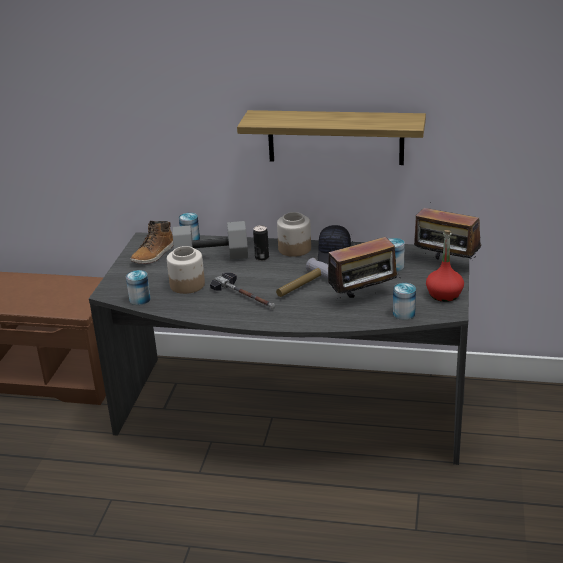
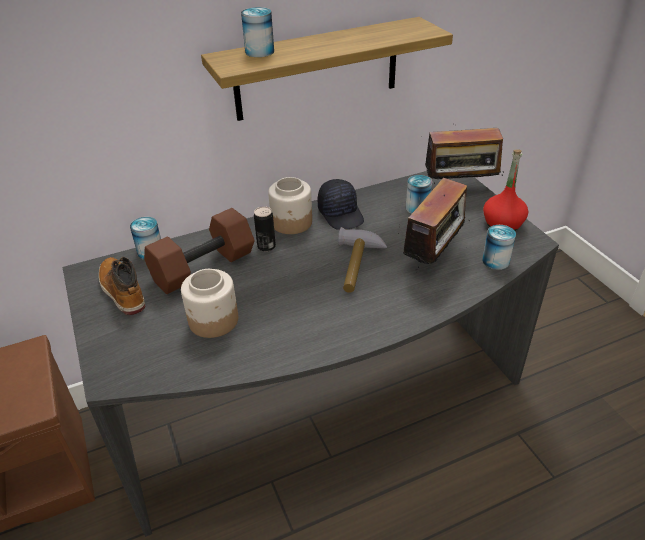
camera: 35 degrees left, 10 degrees up
(140, 299) = (169, 370): can -> can (259, 52)
(154, 254) = (122, 291): boot -> boot turned 150 degrees clockwise
(212, 256) = (203, 266): grey dumbbell -> brown dumbbell
(245, 296) = (304, 307): hammer -> none

